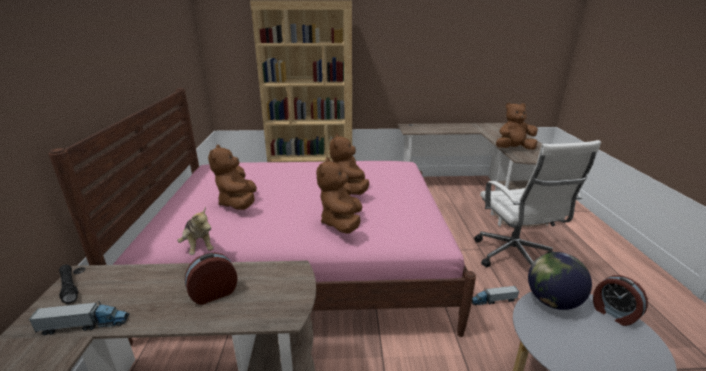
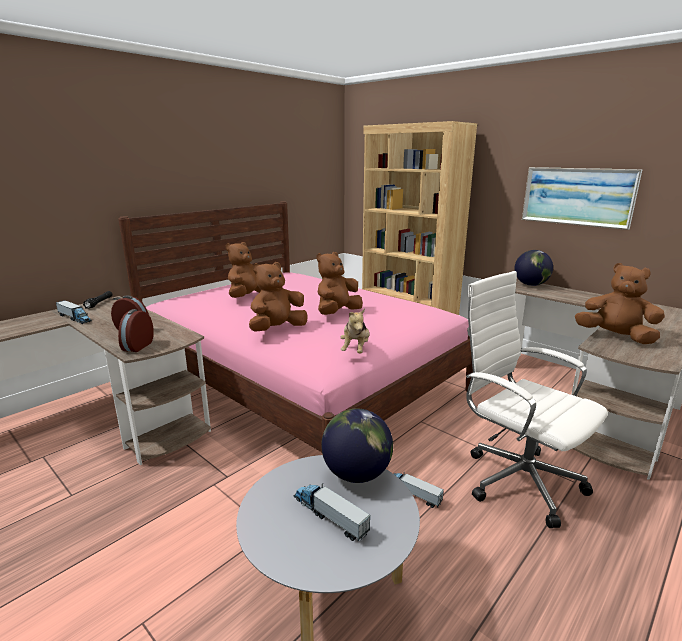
camera: 45 degrees right, 5 degrees down
(198, 247) = (180, 310): plush toy -> plush toy (355, 350)
(412, 126) = (531, 285): none -> globe
(431, 58) = (577, 196): none -> picture
(514, 258) = (517, 479): white office chair -> white office chair turned 105 degrees clockwise
(595, 337) = (329, 516): none -> toy truck
(613, 313) = (395, 520): alarm clock -> alarm clock (137, 346)

